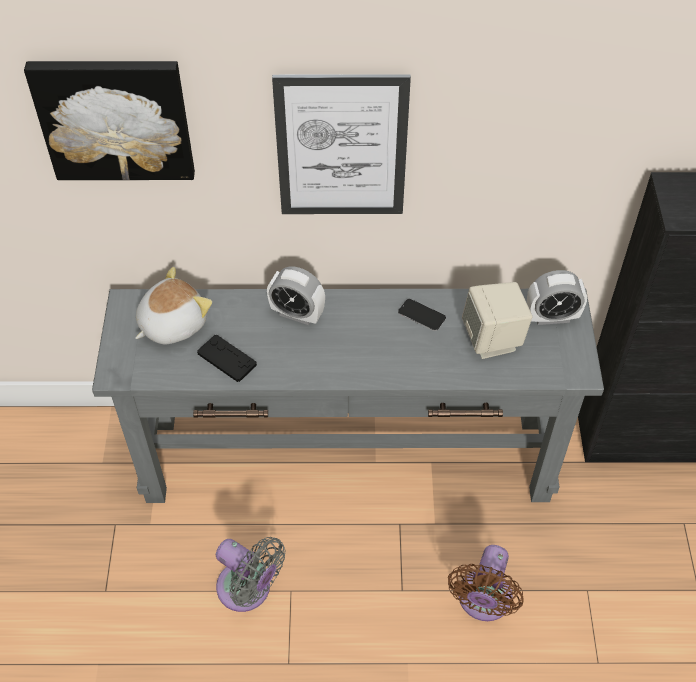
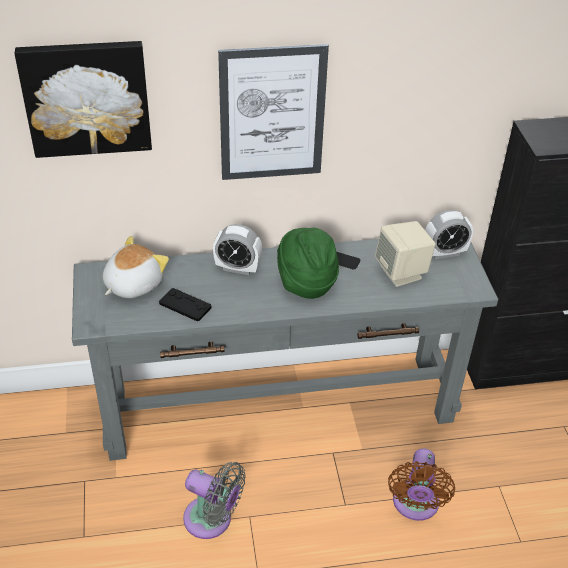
camera: 10 degrees left, 10 degrees down
(374, 342) = (306, 282): none -> green hat

